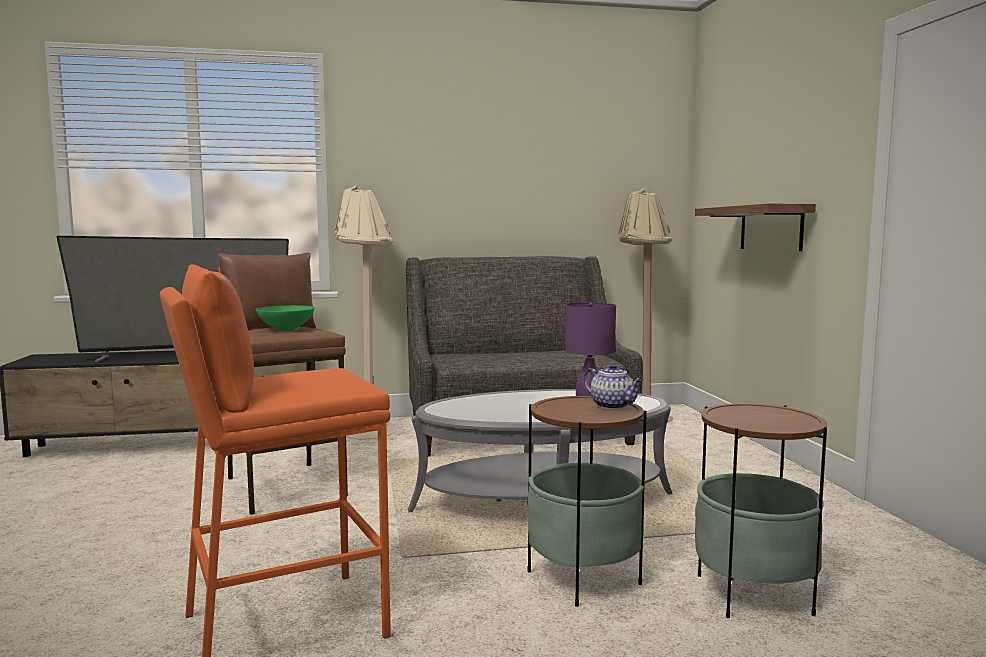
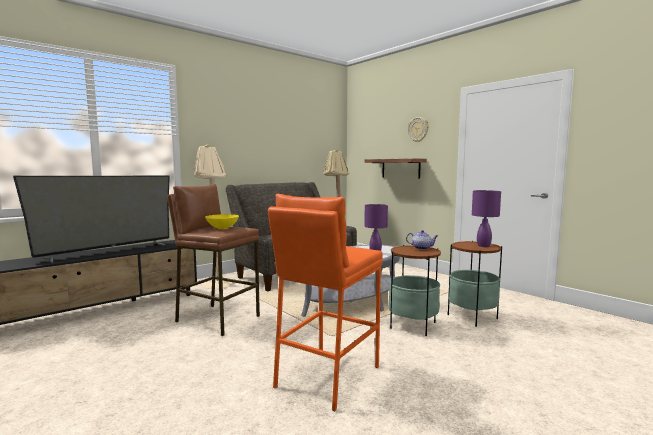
camera: 30 degrees left, 0 degrees up
(285, 329) = (222, 228): green bowl -> yellow bowl
(783, 420) = (483, 245): none -> purple table lamp
(803, 135) = (418, 129): none -> wall clock

